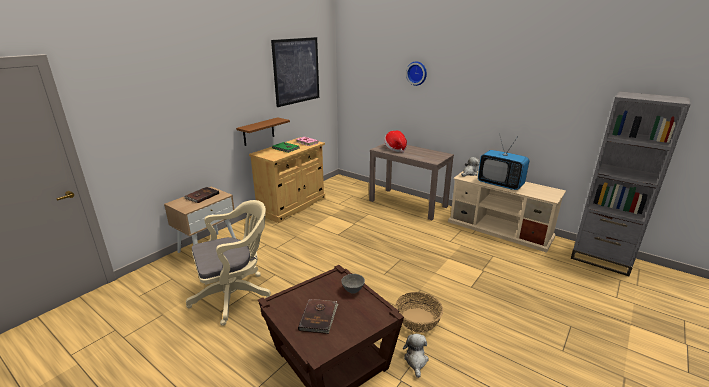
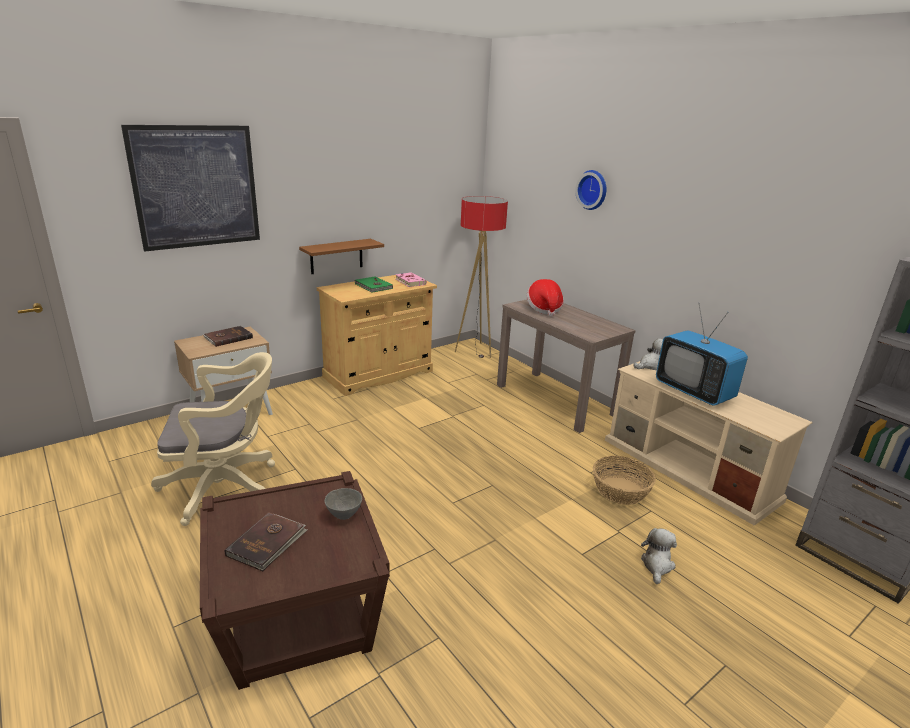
camera: 15 degrees right, 0 degrees up
(296, 71) = (410, 172): picture -> picture (196, 187)
(344, 182) = (475, 351): none -> floor lamp
(416, 360) = (421, 650): plush toy -> plush toy (657, 565)
(418, 320) = (463, 587): basket -> basket (620, 491)

